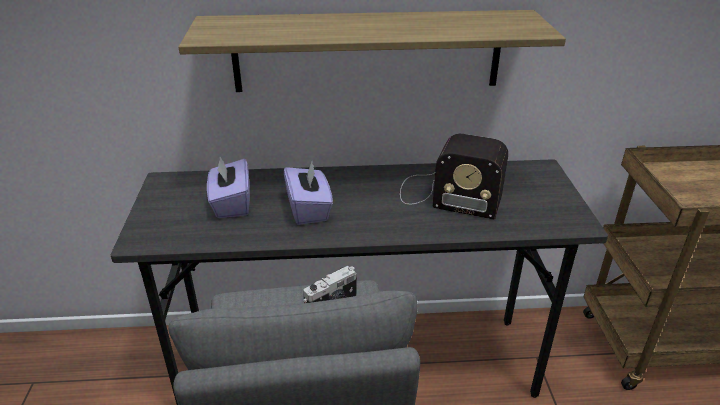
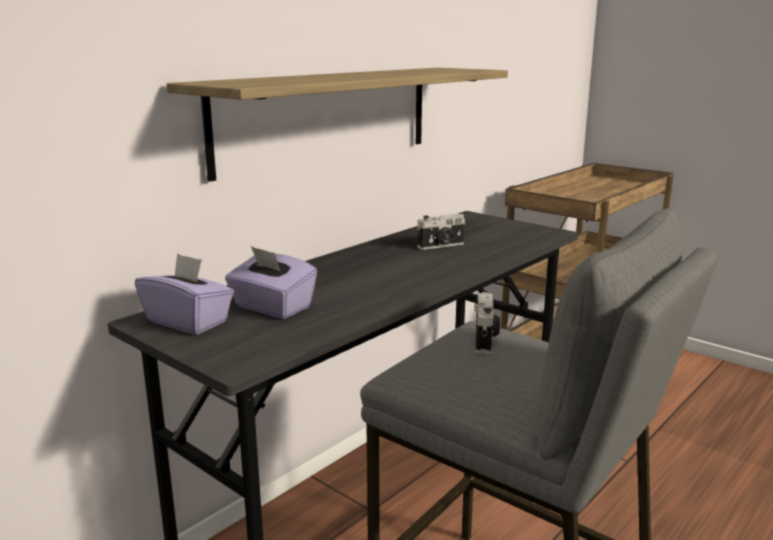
camera: 45 degrees left, 15 degrees down
(309, 209) = (356, 286): purple tissue box -> purple tissue box (188, 321)
(445, 195) = (441, 246): radio -> camera

